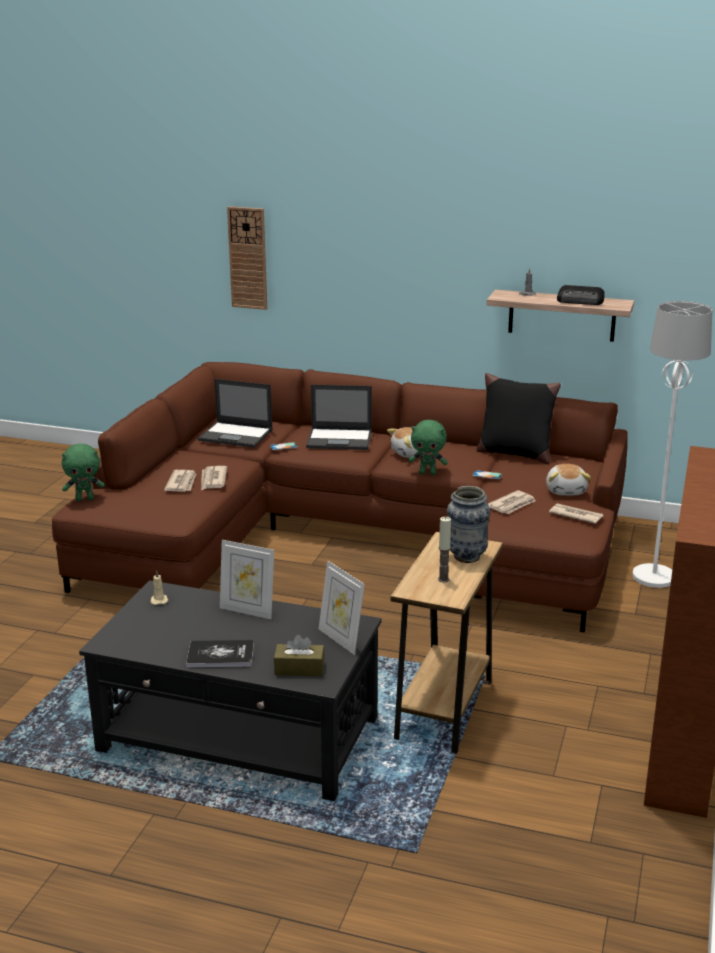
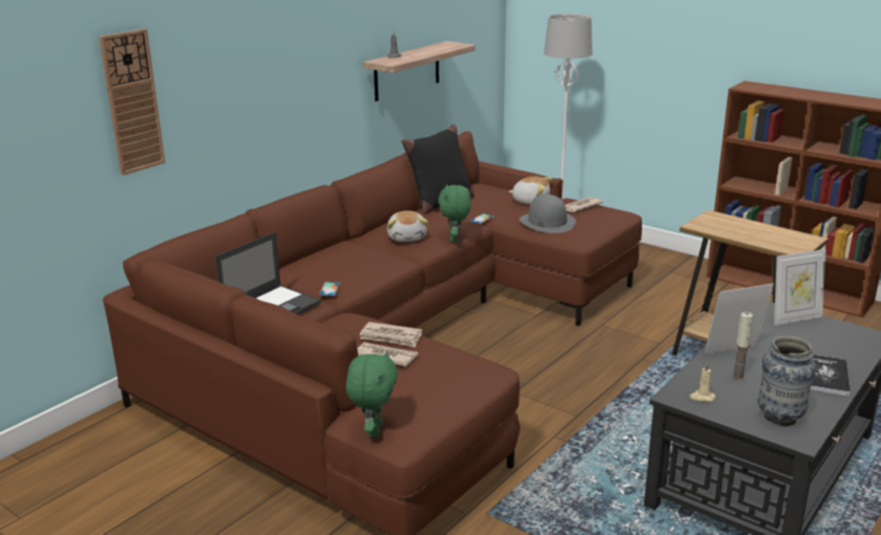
camera: 70 degrees left, 0 degrees up
(248, 610) = (733, 352): picture frame -> picture frame turned 150 degrees counterclockwise
(299, 669) = (848, 342): brown tissue box -> none
(340, 439) = (343, 259): laptop -> none
(428, 473) = (455, 239): green plush toy -> green plush toy turned 150 degrees clockwise
(443, 579) = (775, 236): candle -> candle (738, 377)
(466, 557) = (734, 223): vase -> vase (780, 418)
(512, 505) = (547, 222): newspaper -> grey hat
(581, 300) = (432, 49): radio -> none

